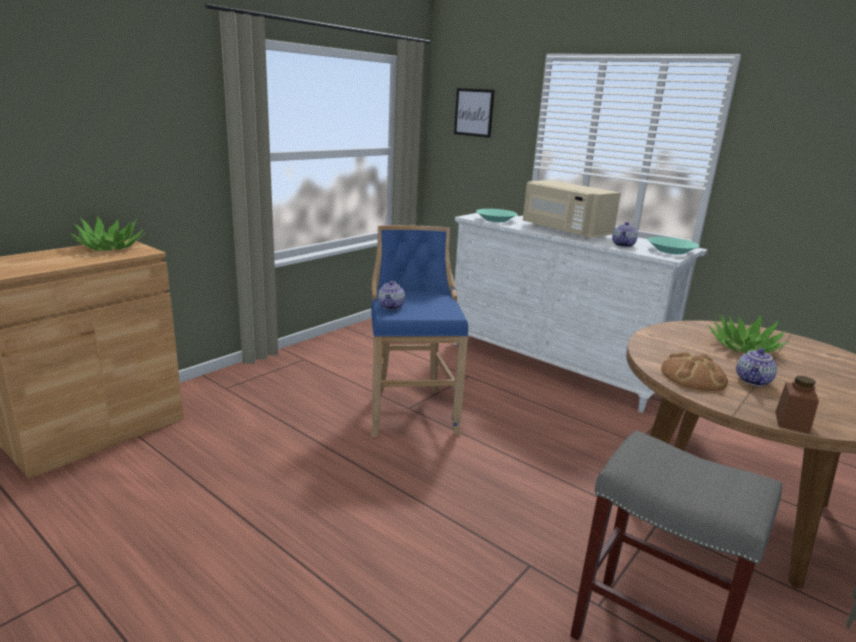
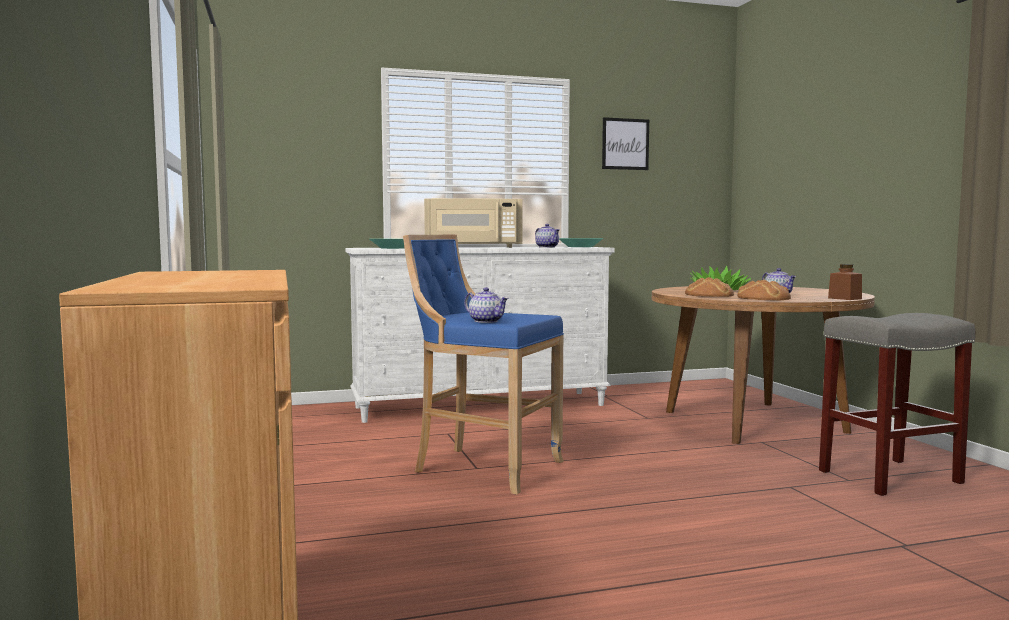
camera: 55 degrees left, 15 degrees down
(110, 247) = (186, 273): potted plant -> none
(474, 112) = (285, 132): picture -> picture (625, 144)
(676, 348) = (709, 295): none -> bread

